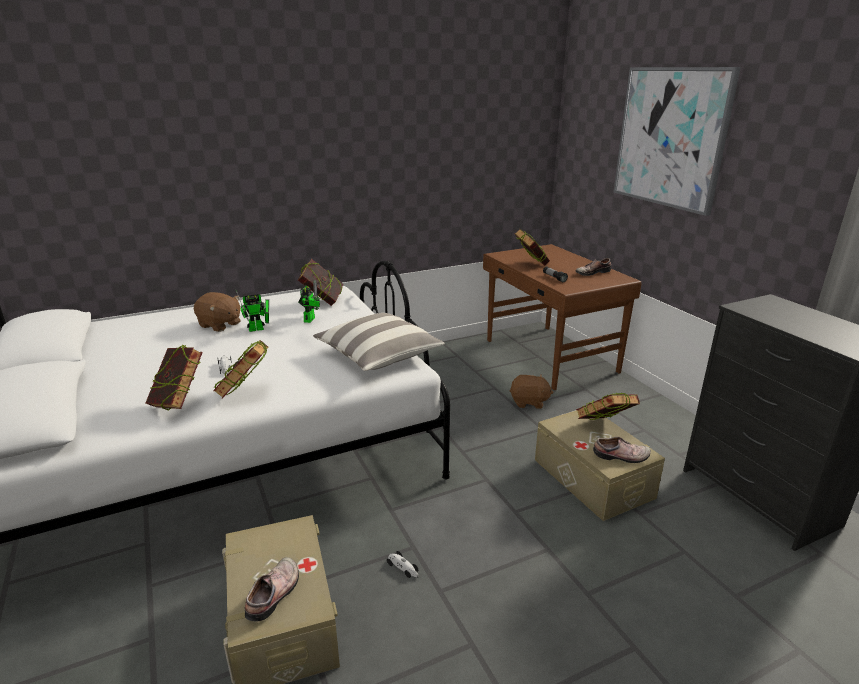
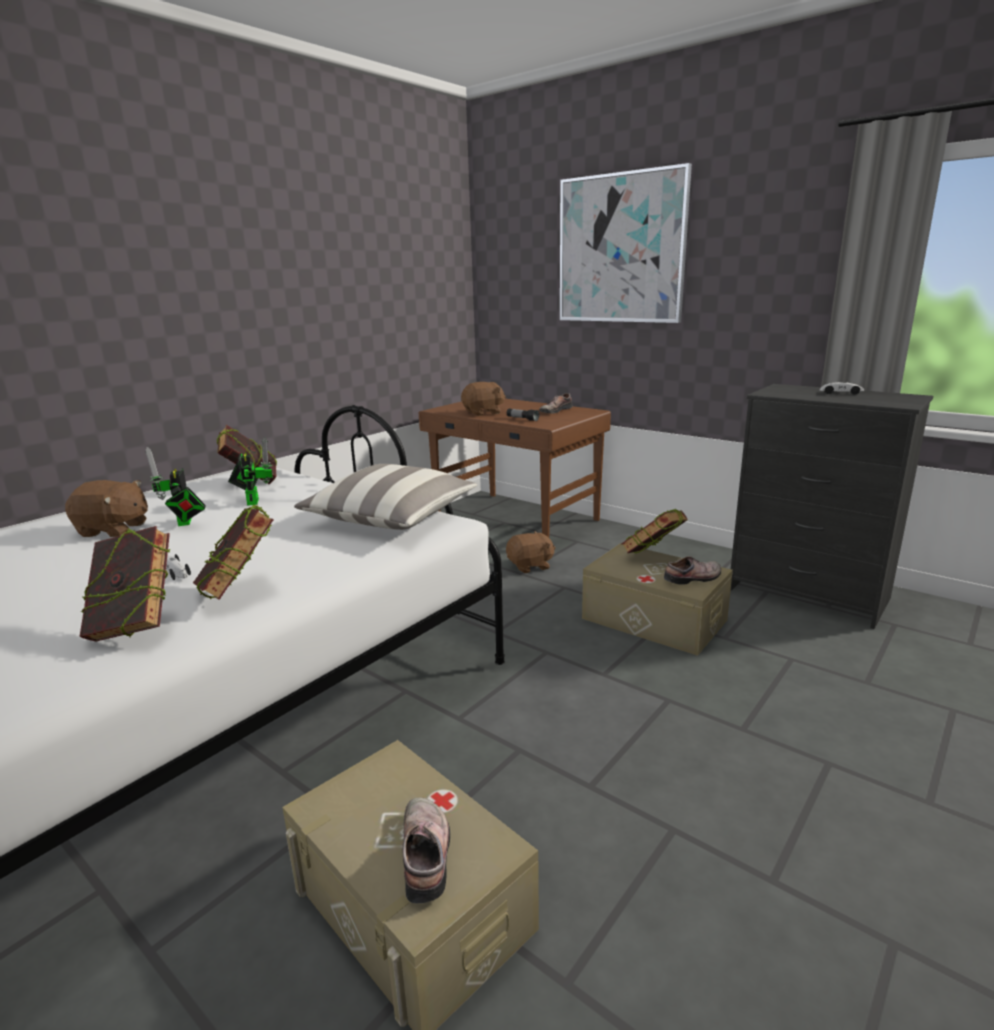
camera: 25 degrees left, 5 degrees down
(259, 329) = (184, 523): toy robot -> toy robot turned 120 degrees clockwise
(403, 568) = (526, 777): toy car -> toy car (841, 393)
(530, 264) = (483, 413): book -> brown plush toy

